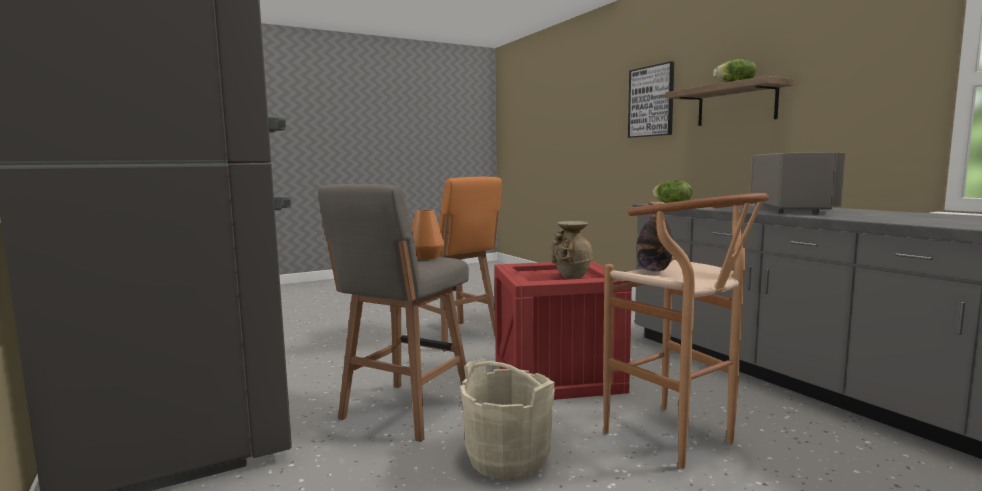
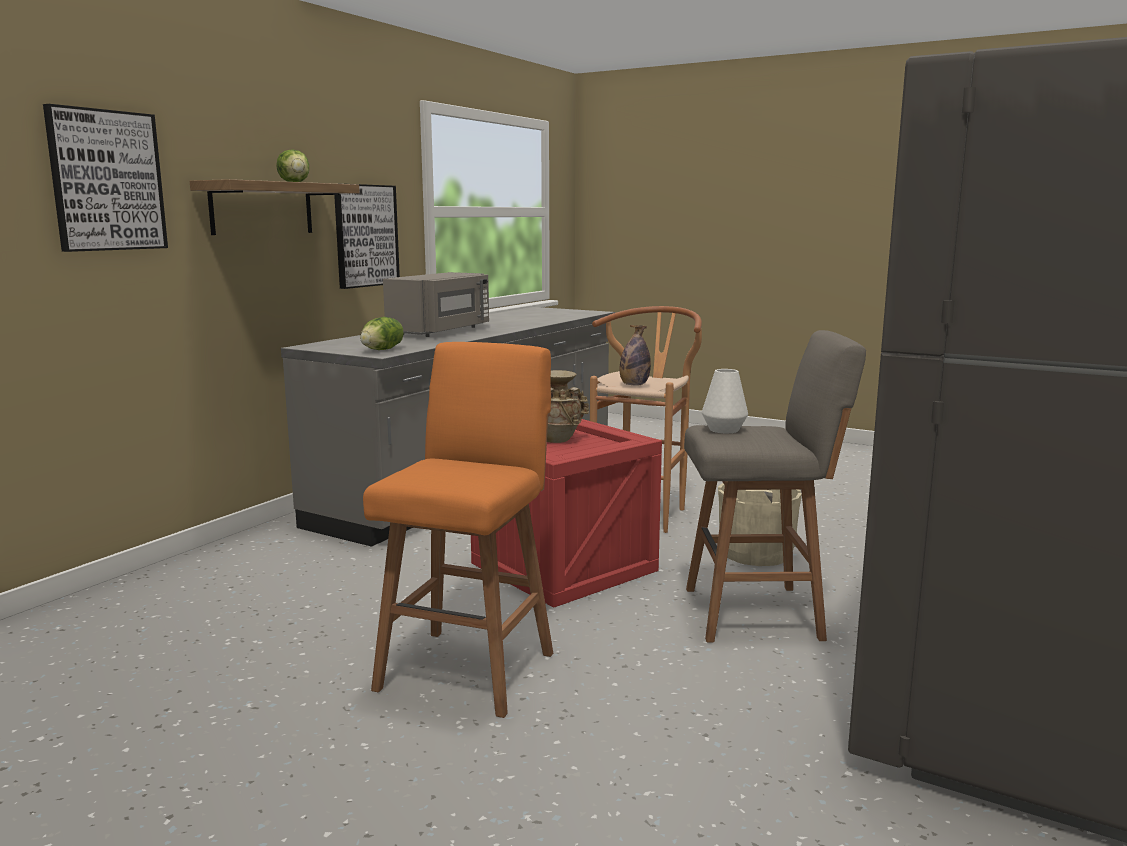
camera: 120 degrees left, 5 degrees up
(426, 257) = (724, 430): orange vase -> white vase
(791, 209) = (441, 331): grey microwave -> grey microwave turned 135 degrees clockwise
(843, 117) = (365, 235): none -> picture

